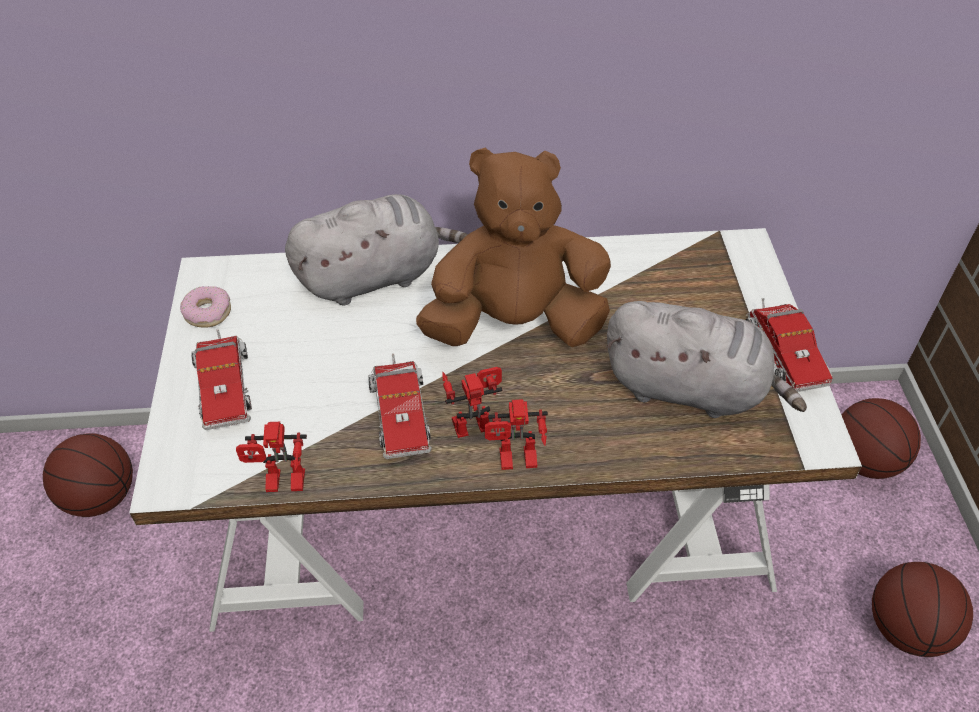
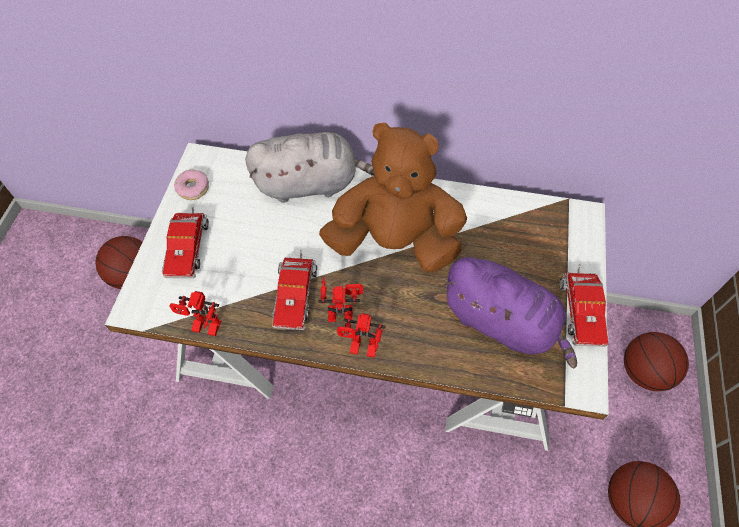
camera: 15 degrees right, 10 degrees up
(690, 389) = (502, 323): grey plush toy -> purple plush toy

